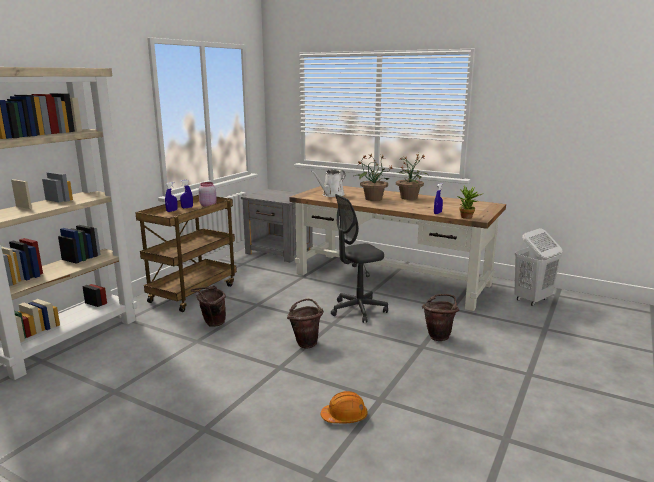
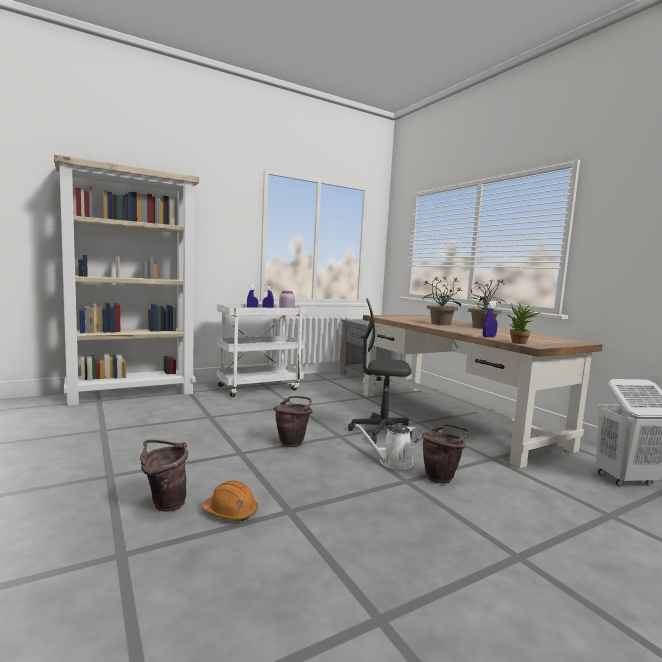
camera: 30 degrees right, 10 degrees down
(193, 292) = (260, 387): brown cart -> white cart
(211, 323) = (239, 409): brown bucket -> brown bucket (164, 504)
(331, 195) = (404, 318): white watering can -> white watering can (393, 462)

